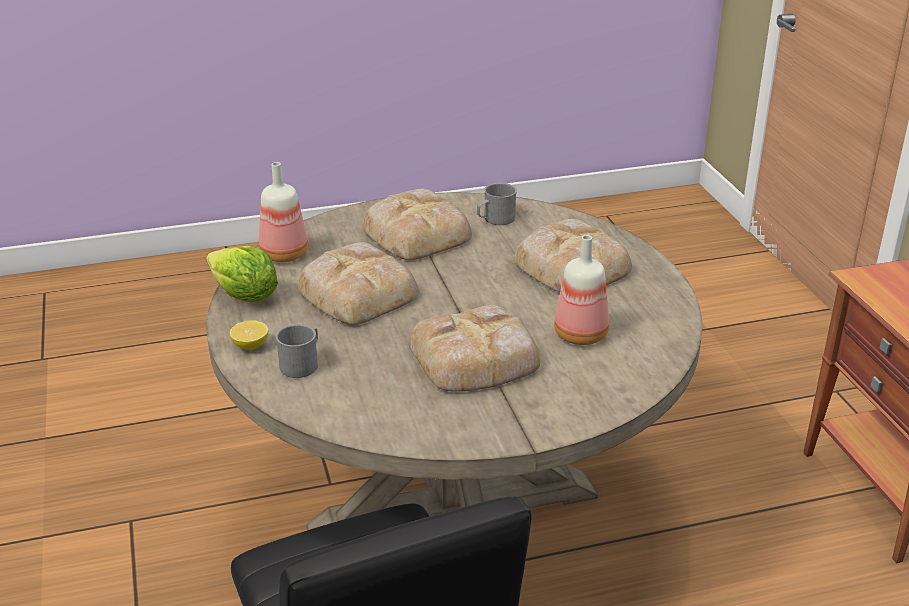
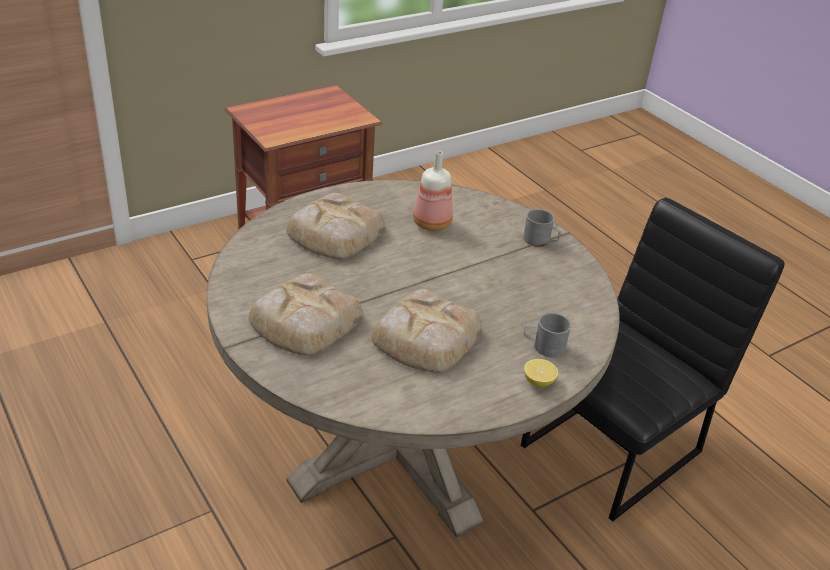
camera: 110 degrees left, 5 degrees up
(244, 296) = (466, 408): lettuce -> none
(285, 255) = (379, 400): bottle -> none
(477, 358) = (486, 264): bread -> none
(495, 220) = (263, 278): grey mug -> grey mug (540, 241)

